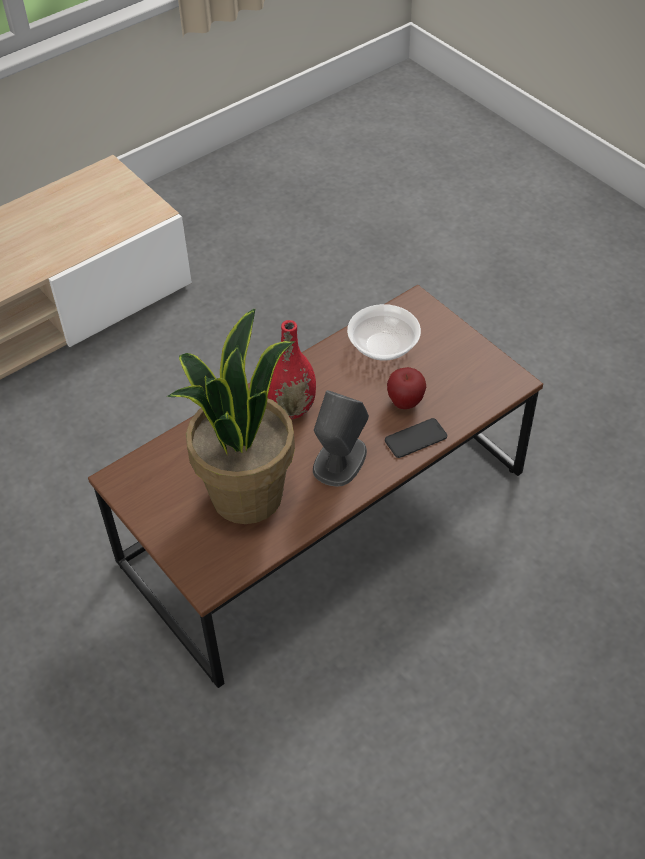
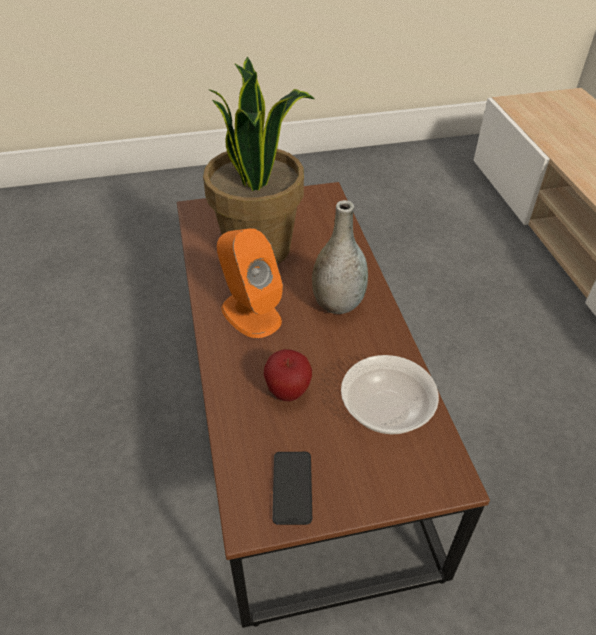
camera: 115 degrees right, 5 degrees down
(291, 407) = (338, 304): red vase -> grey vase
(339, 461) = (250, 313): grey speaker -> orange speaker
(416, 438) = (234, 379): phone -> phone (292, 487)

